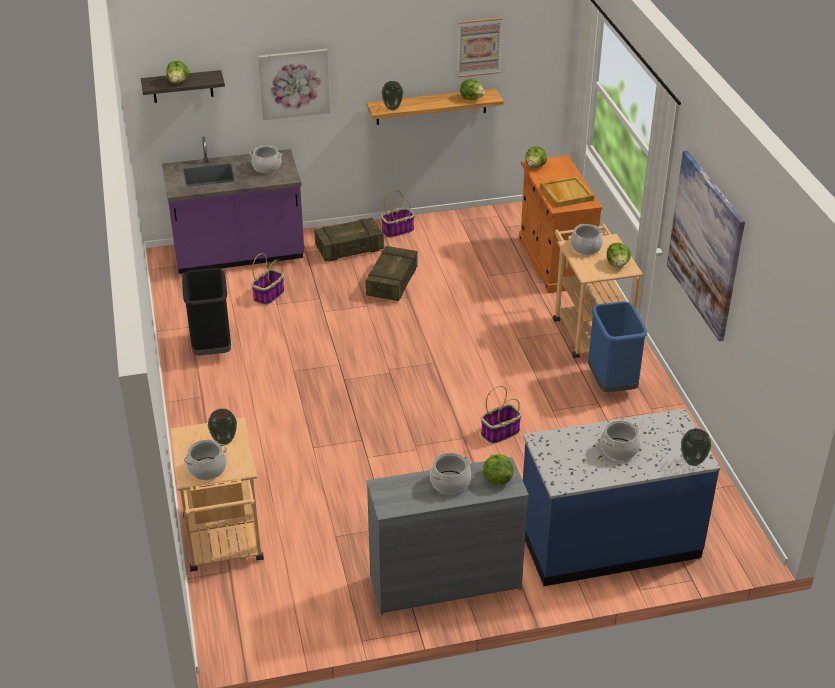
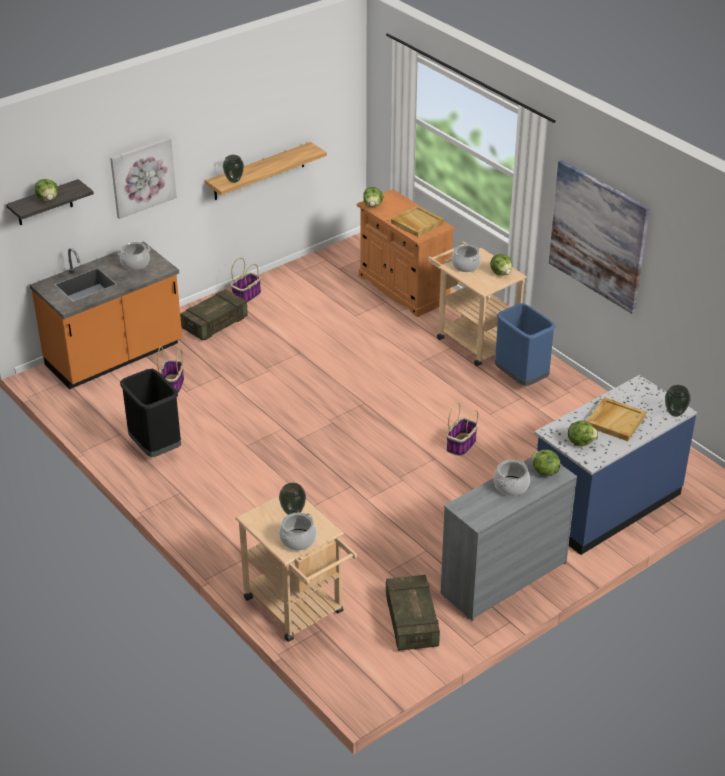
camera: 25 degrees left, 0 degrees up
(239, 255) = (115, 357): purple counter -> orange counter
(392, 283) = (276, 344): crate -> crate (411, 622)
(471, 98) = (297, 156): lettuce -> lettuce (580, 442)
(479, 47) = (294, 106): picture -> none
(619, 449) = (615, 421): cooking pot -> beige tray

